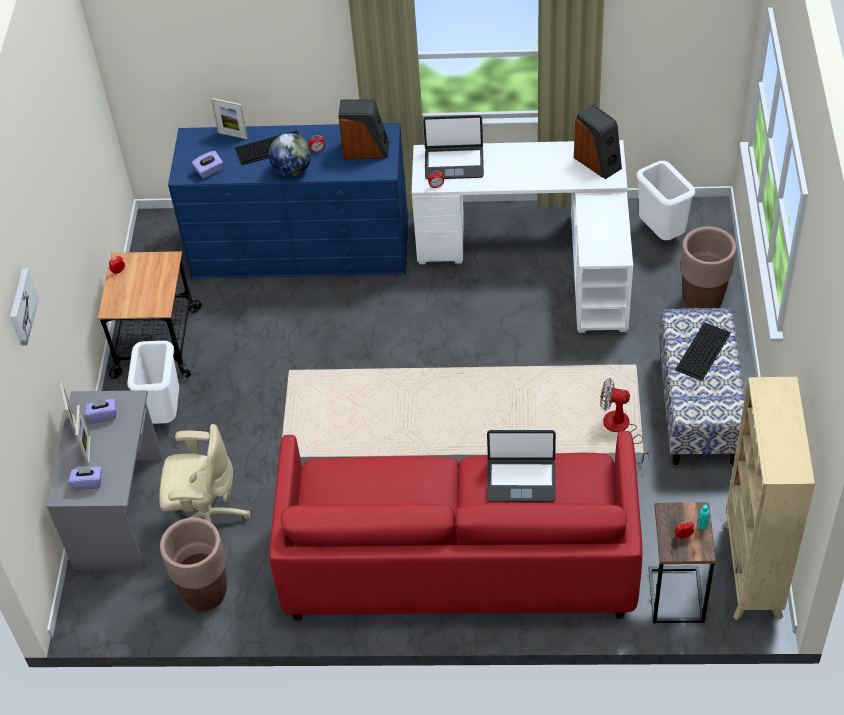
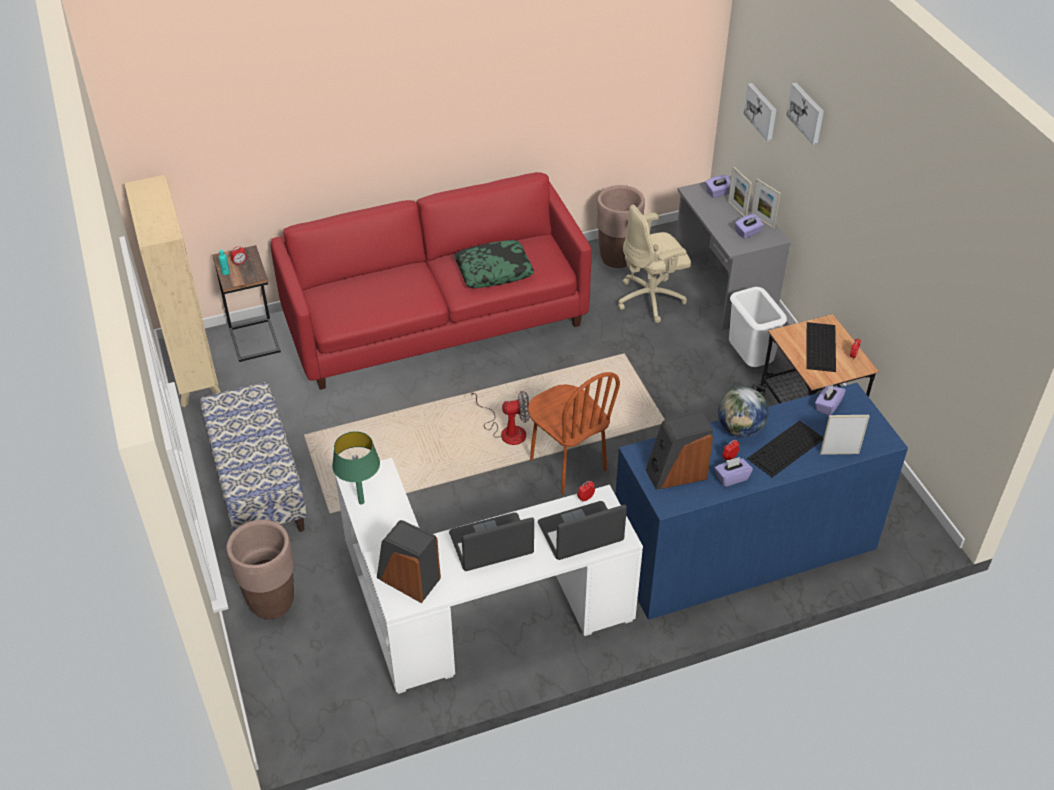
camera: 155 degrees right, 5 degrees down
(17, 418) = (761, 111): none -> picture
(327, 137) = (731, 478): none -> purple tissue box
(390, 484) = (494, 271): none -> pillow
(403, 354) = (567, 465): none -> brown chair
(521, 480) = (388, 297): laptop -> laptop (491, 544)
(617, 235) = (361, 502): none -> green table lamp
(621, 429) = (329, 449): fan -> fan (506, 431)
(660, 233) = (338, 682): white trash can -> none
(703, 350) = (250, 451): keyboard -> keyboard (821, 347)

